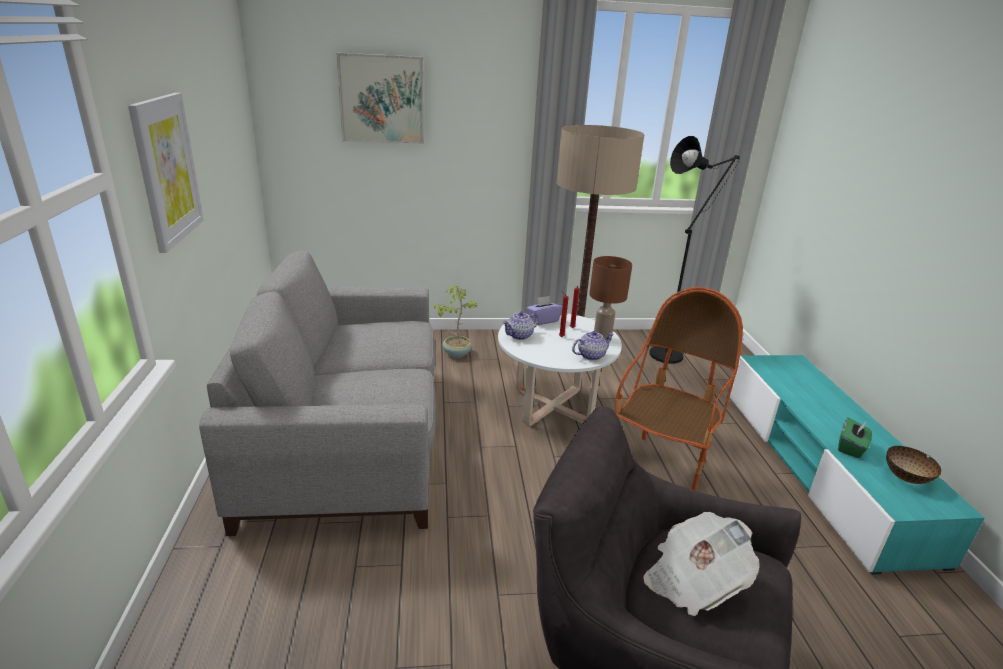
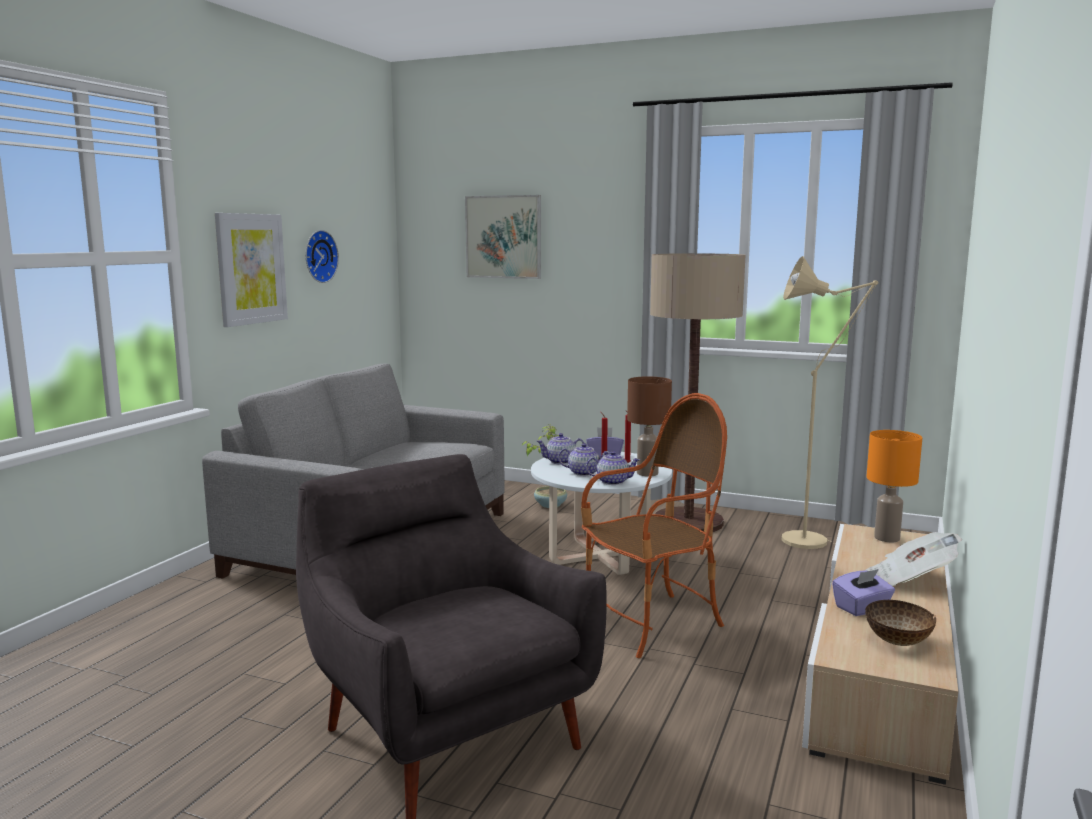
camera: 30 degrees right, 15 degrees down
(209, 135) = (318, 256): none -> wall clock
(555, 348) = (583, 473): none -> teapot
(671, 353) = (813, 540): black floor lamp -> beige floor lamp
(693, 580) = (454, 608): newspaper -> newspaper (910, 579)
(780, 366) = (887, 538): none -> orange table lamp
(820, 469) = (879, 664): turquoise tv stand -> beige tv stand
(851, 447) = (862, 608): green tissue box -> purple tissue box

